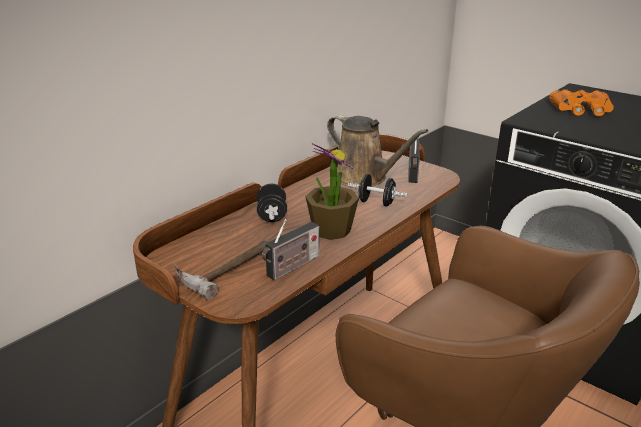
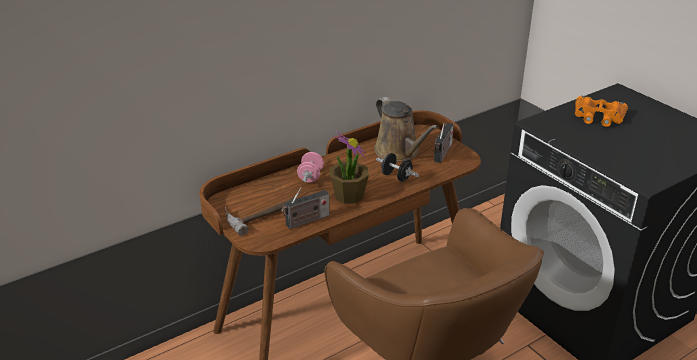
camera: 15 degrees right, 5 degrees up
(272, 215) = (310, 176): black dumbbell -> pink dumbbell

